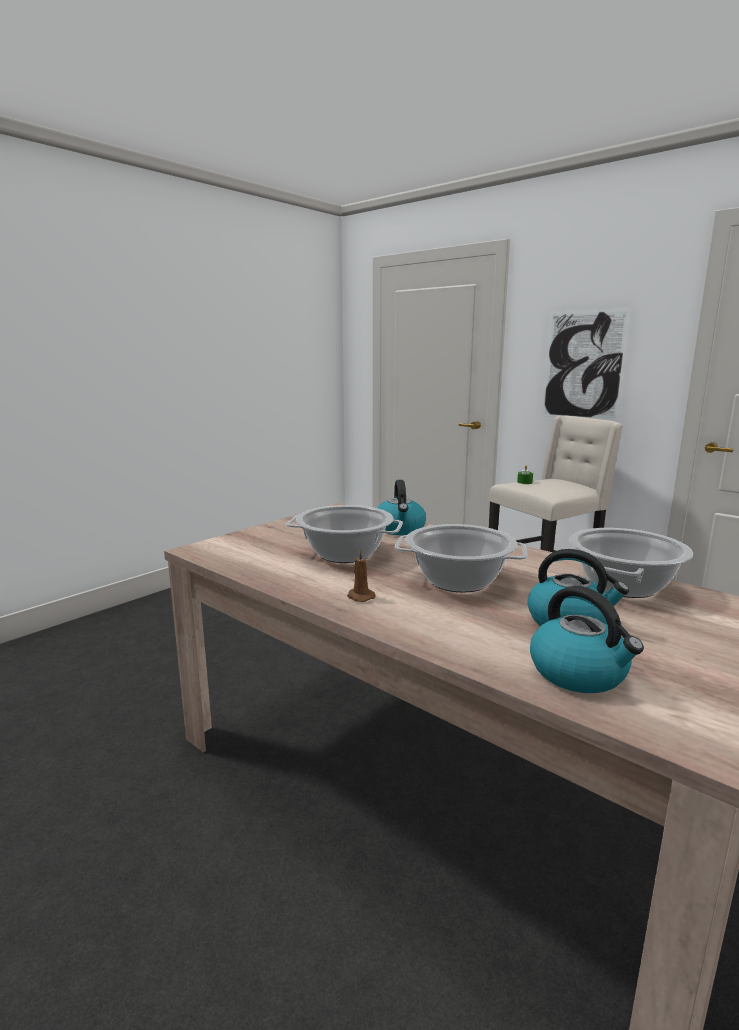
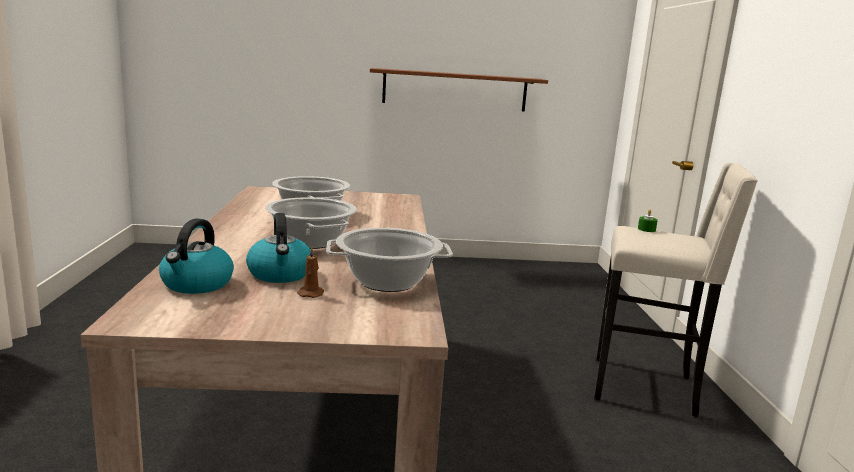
camera: 45 degrees right, 0 degrees up
(209, 384) = (455, 90): none -> brown shelf
(359, 596) = (242, 227): brown candle -> brown candle (311, 293)
(400, 529) = (391, 215): kettle -> none
(583, 365) = (777, 102): picture -> none

